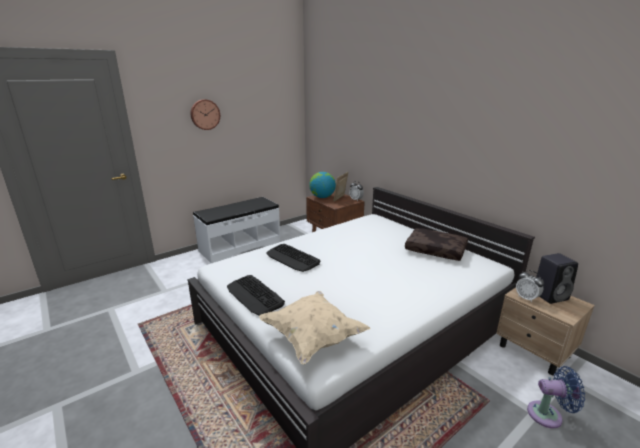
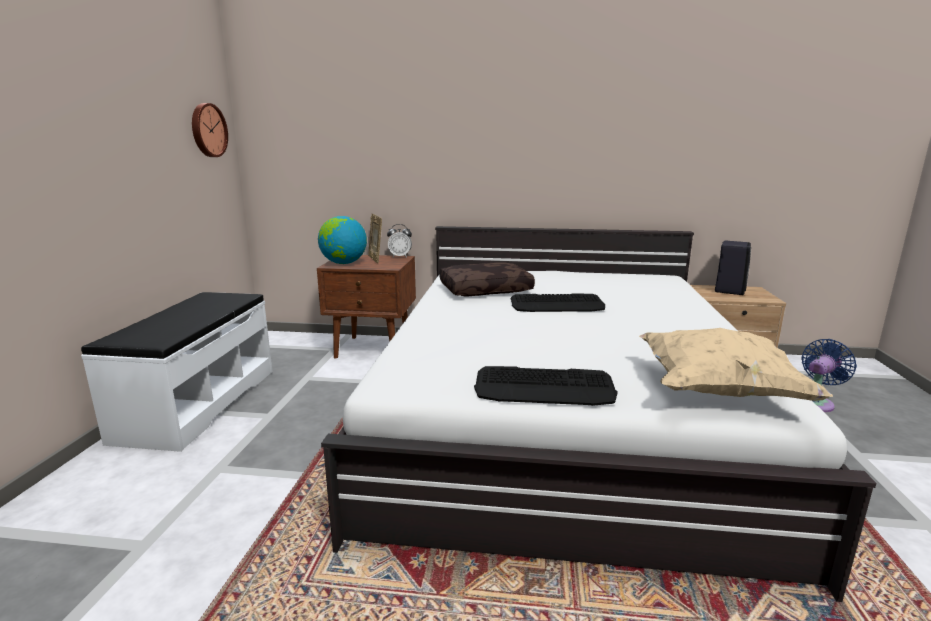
camera: 45 degrees left, 5 degrees down
(205, 114) = (71, 99): wall clock -> wall clock (207, 130)
(292, 258) = (479, 333): keyboard -> keyboard (557, 305)
(436, 250) = (596, 279): brown pillow -> brown pillow (485, 289)
(526, 298) = (723, 297): alarm clock -> none

